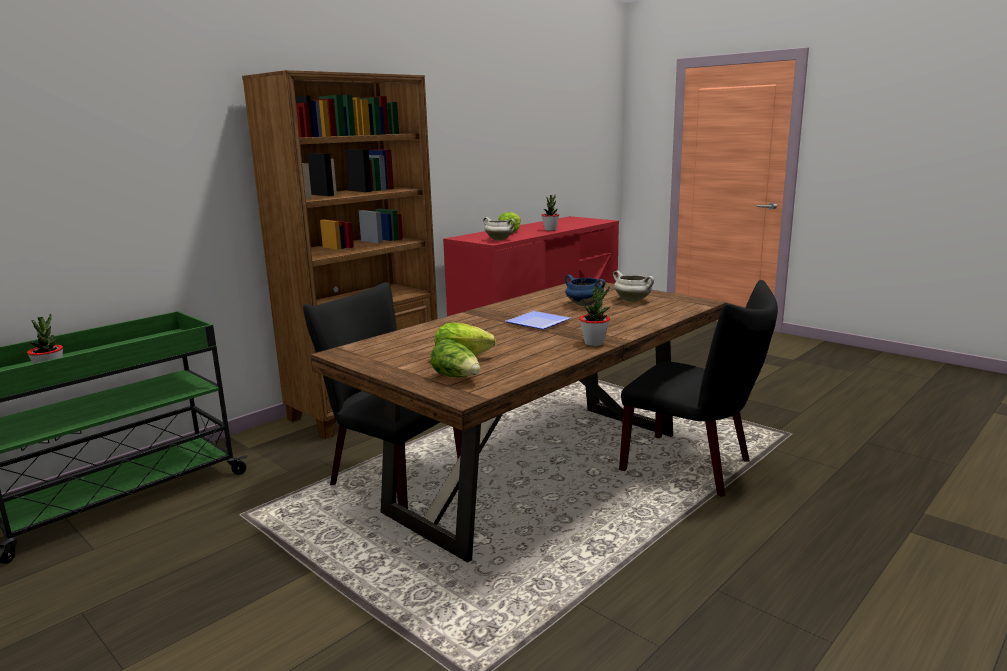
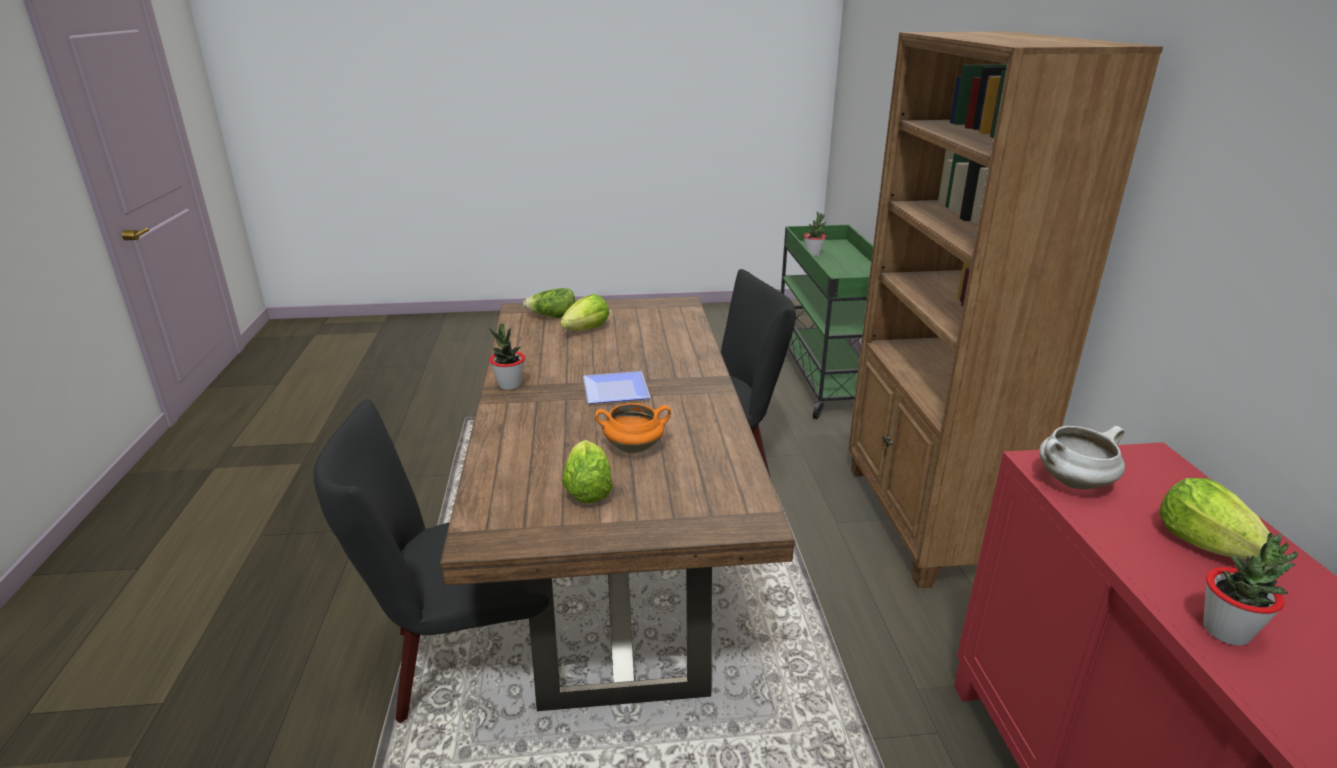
camera: 130 degrees right, 10 degrees up
(583, 305) = (634, 447): blue cooking pot -> orange cooking pot
(633, 301) = (587, 490): white cooking pot -> lettuce

